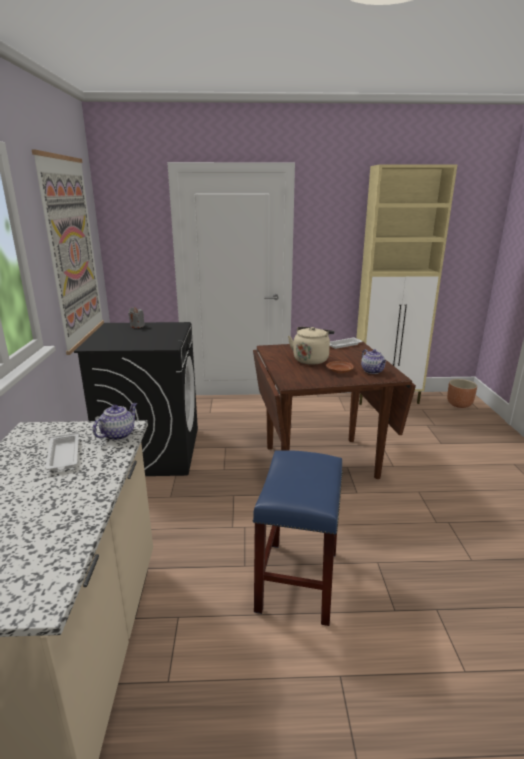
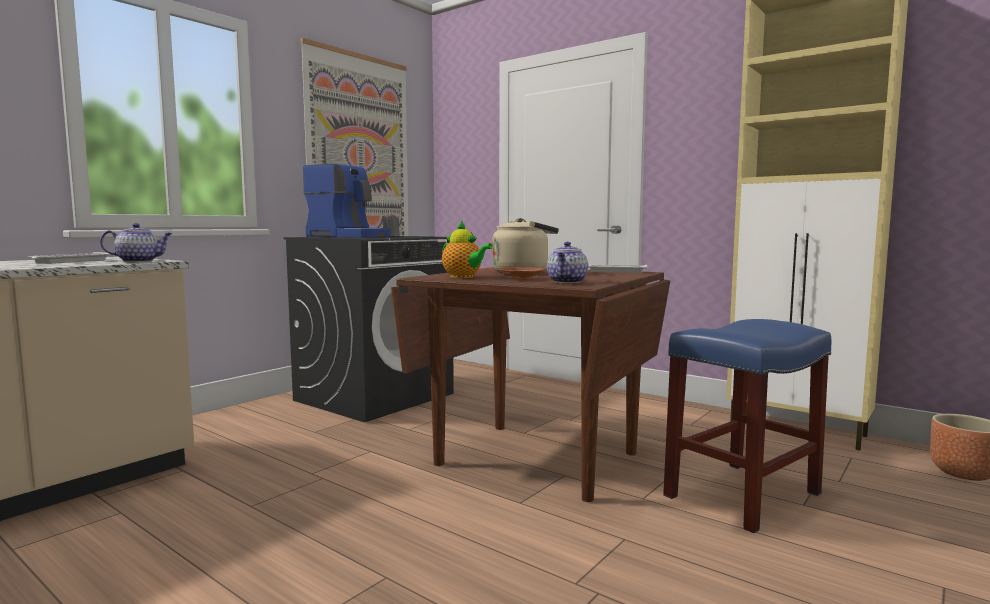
camera: 40 degrees right, 15 degrees down
(126, 338) = (350, 236): none -> coffee machine
(297, 579) = (266, 542): blue stool -> blue stool (742, 494)
(307, 376) = (464, 277): none -> teapot

